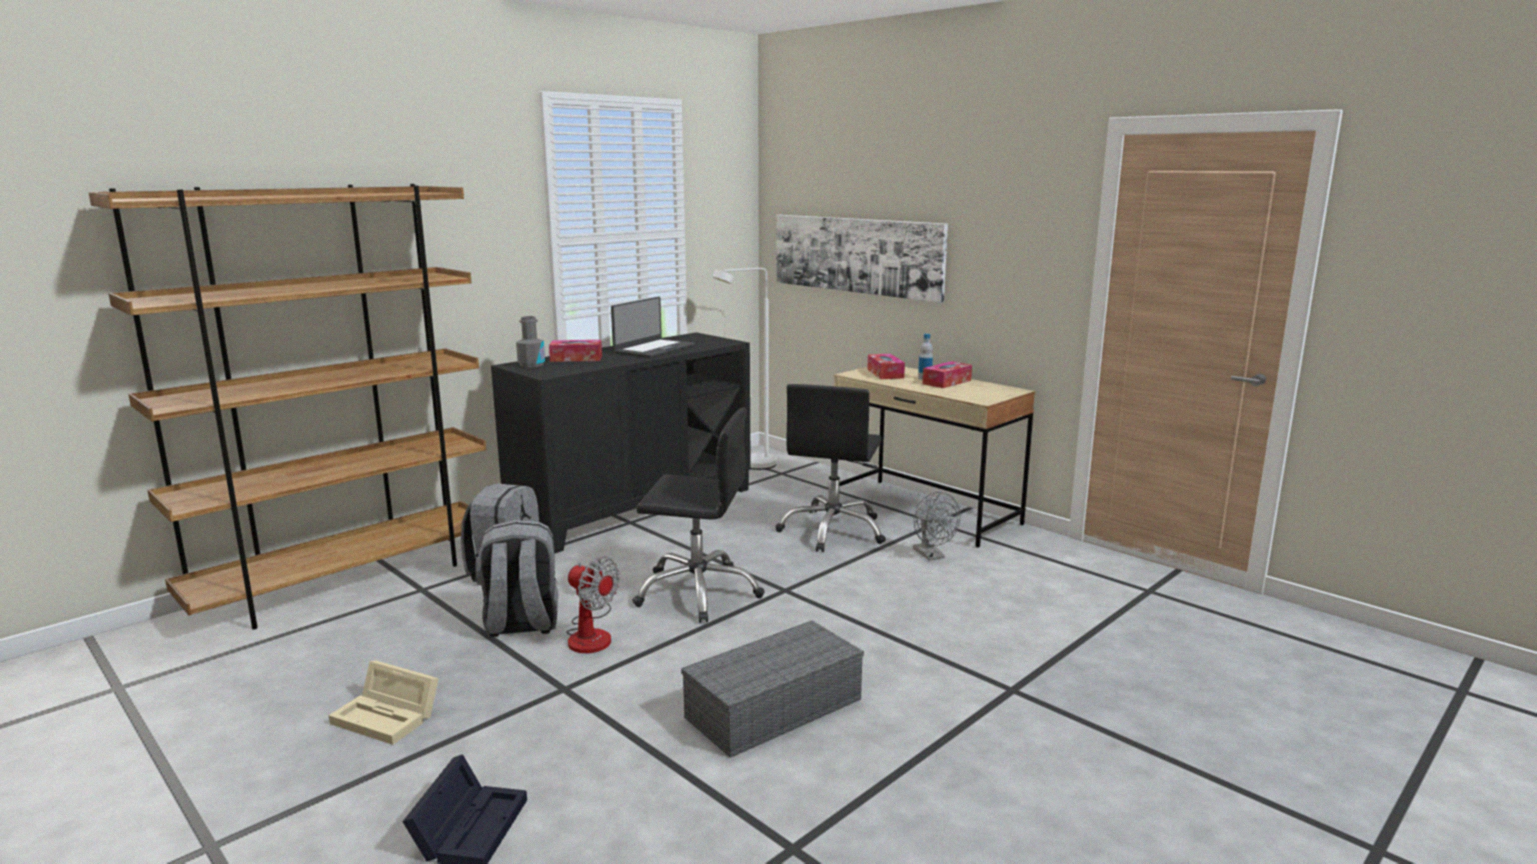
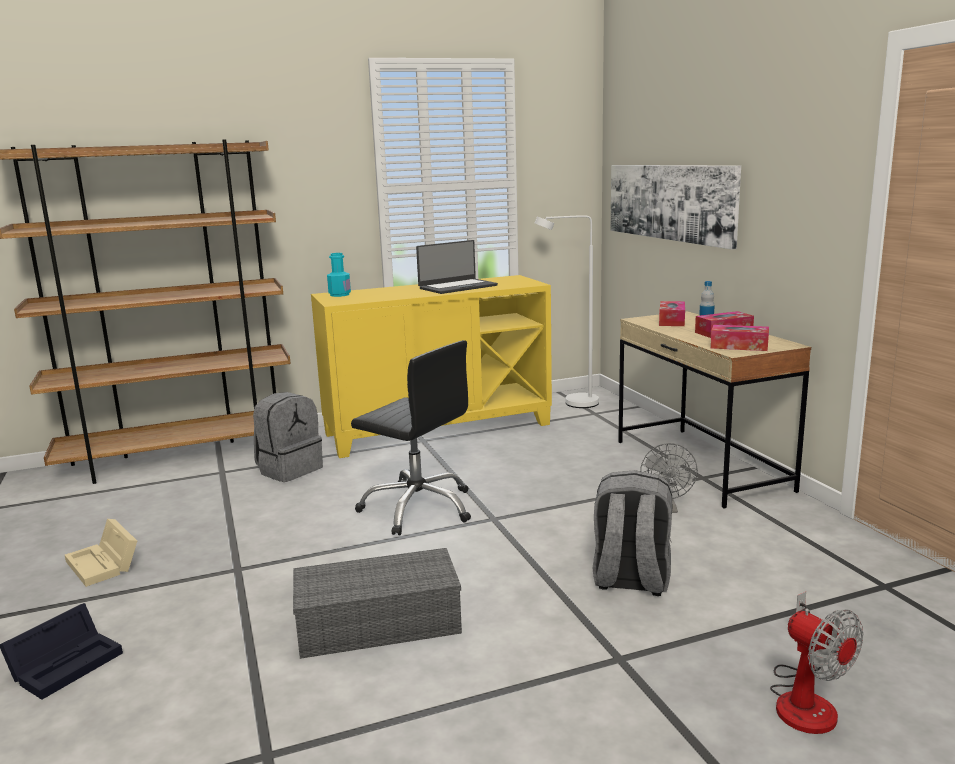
camera: 25 degrees right, 0 degrees up
(521, 624) = (260, 511): grey backpack -> grey backpack (630, 580)
(531, 365) = (339, 295): grey bottle -> turquoise bottle
(576, 358) = (382, 291): tissue box -> tissue box (739, 346)
(591, 634) = (301, 528): fan -> fan (805, 699)
(634, 508) = (437, 429): black cabinet -> yellow cabinet
(833, 531) = (591, 471): black office chair -> none

